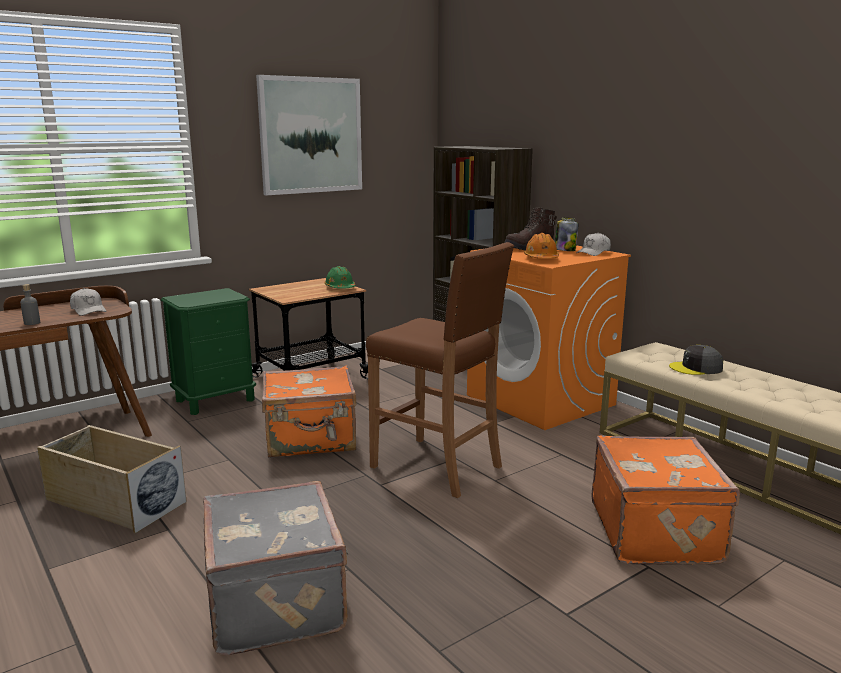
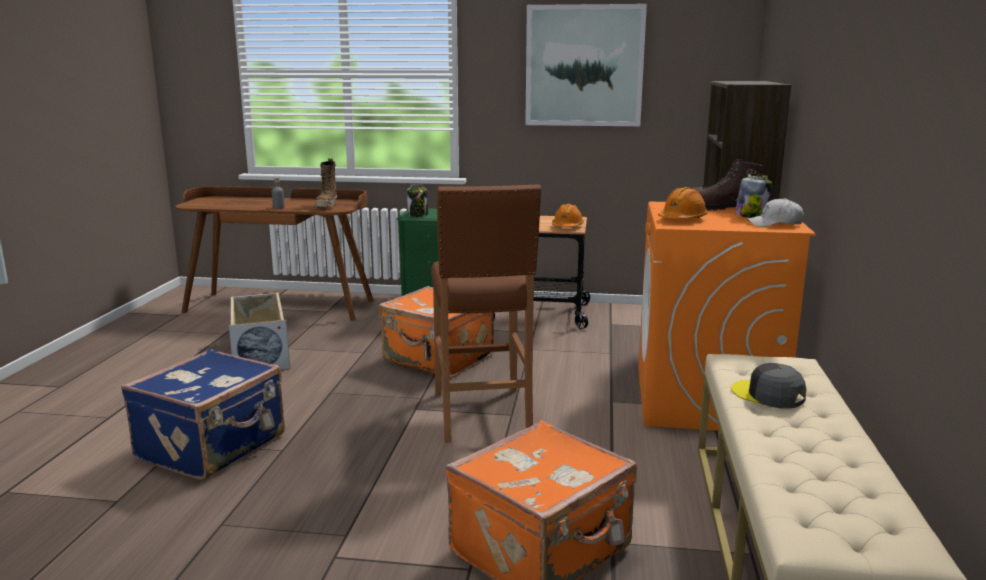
camera: 45 degrees right, 0 degrees up
(88, 310) = (327, 206): white cap -> boot
(196, 301) = (418, 215): none -> jar
(278, 601) = (214, 447): grey suitcase -> blue suitcase
(340, 288) = (567, 227): green hard hat -> orange hard hat

